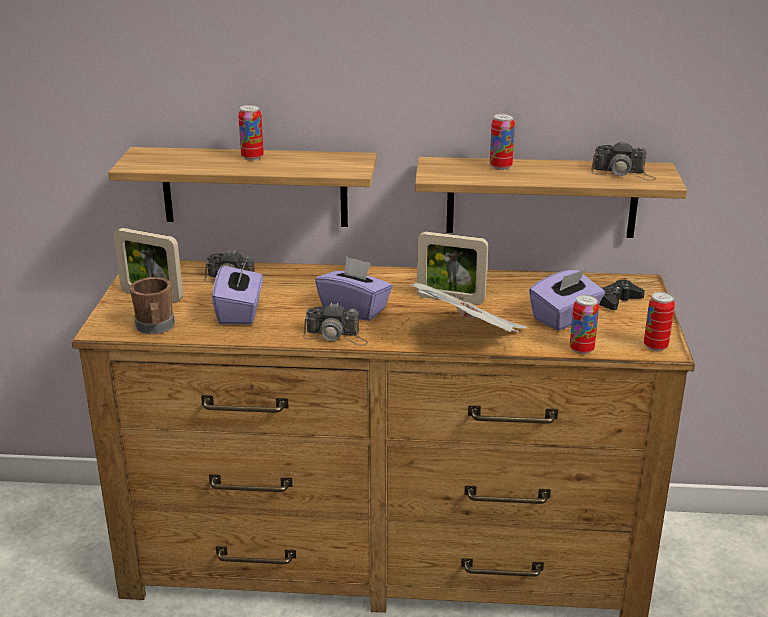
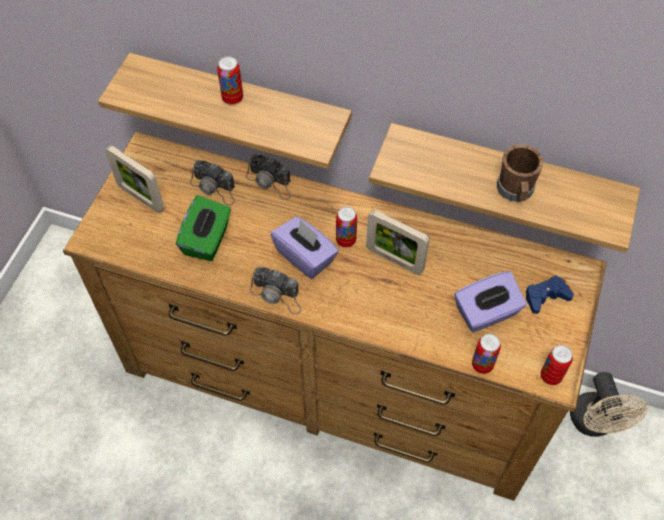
camera: 15 degrees right, 30 degrees up
(155, 328) = (132, 247): brown mug -> brown mug (515, 191)
(240, 312) = (207, 240): purple tissue box -> green tissue box
(470, 336) = (391, 322): newspaper -> none
(500, 167) = (462, 162): can -> can (346, 240)
(617, 301) = (546, 297): black game controller -> blue game controller
(623, 173) = (578, 200): camera -> camera (270, 182)
(699, 540) = (595, 423): none -> beige fan

